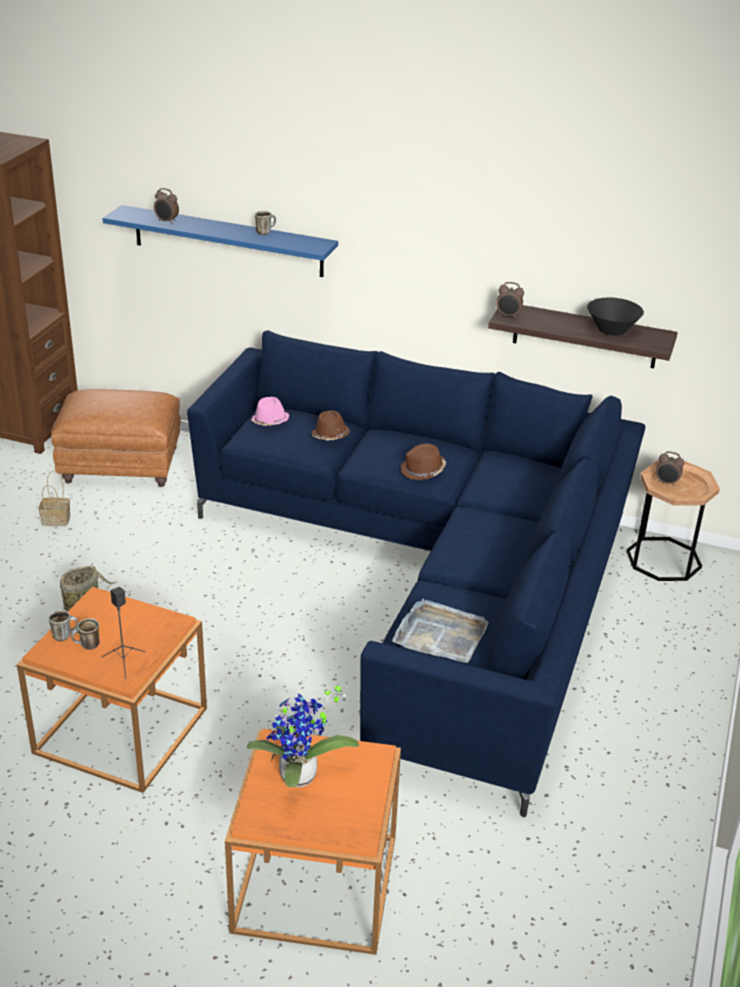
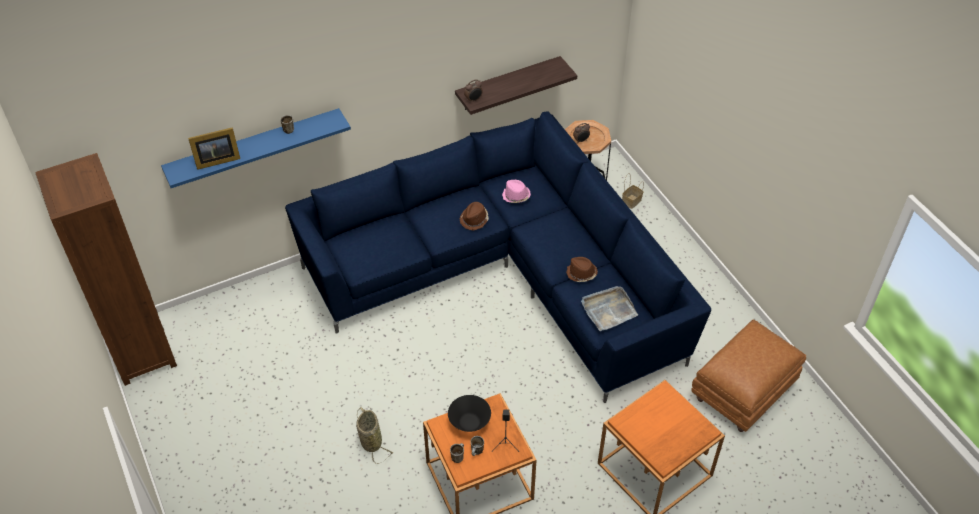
camera: 45 degrees left, 15 degrees up
(57, 520) = (259, 399): basket -> basket (631, 201)
(122, 467) = (242, 335): brown ottoman -> brown ottoman (742, 391)
(167, 221) = (216, 160): alarm clock -> picture frame
(270, 422) = (354, 247): pink hat -> pink hat (516, 196)
(299, 779) = (654, 429): potted plant -> none
(330, 436) = (399, 232): brown hat -> brown hat (581, 273)
(612, 330) = (532, 76): black bowl -> black bowl (469, 422)

